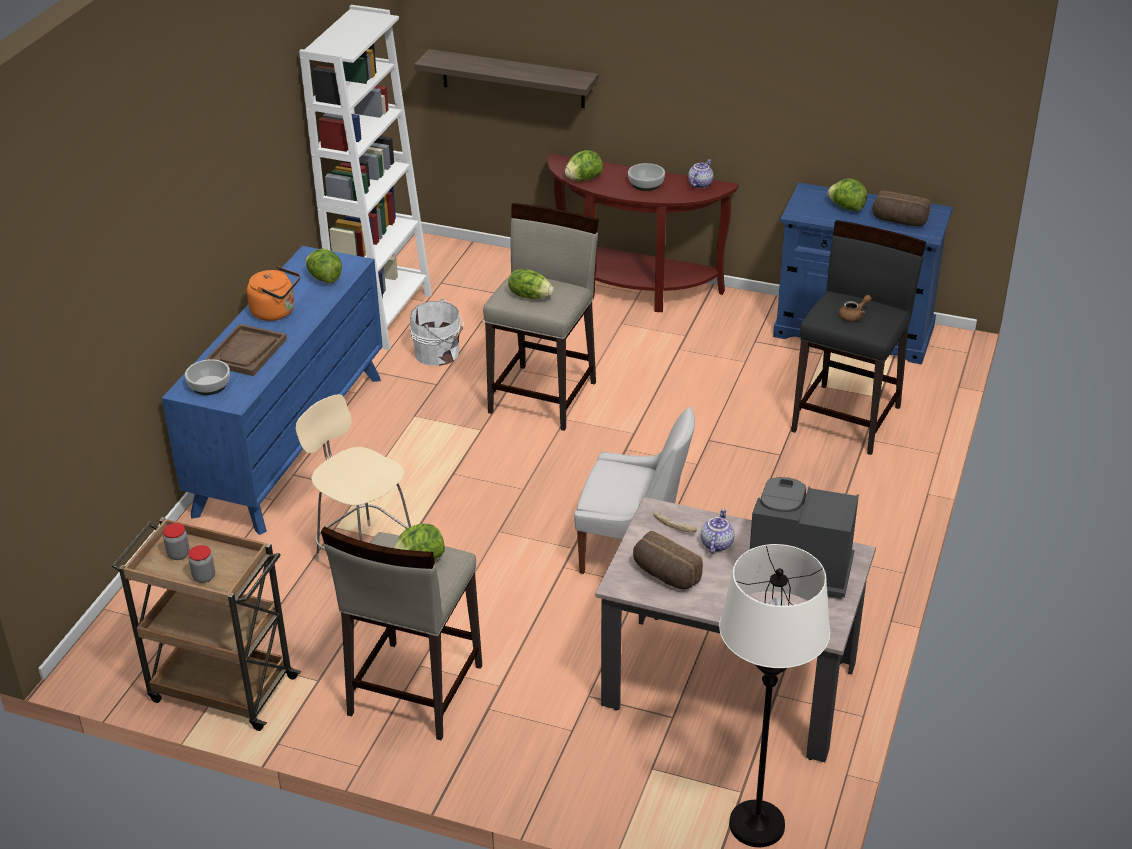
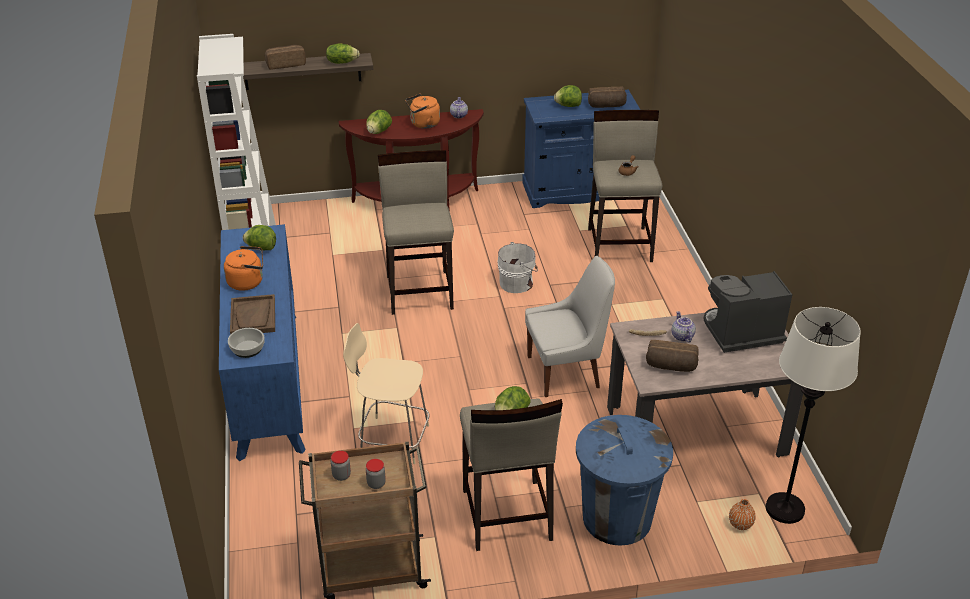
camera: 30 degrees left, 0 degrees up
(439, 353) = (322, 286): white bucket -> white bucket (517, 283)
(487, 64) = (286, 64): none -> bread
(530, 296) = (414, 218): lettuce -> lettuce (342, 62)
(536, 748) = (616, 519): none -> blue trash can
(646, 184) = (423, 124): bowl -> orange kettle
(681, 818) = (740, 524): none -> orange vase
(847, 418) = (620, 244): black stool -> beige stool

